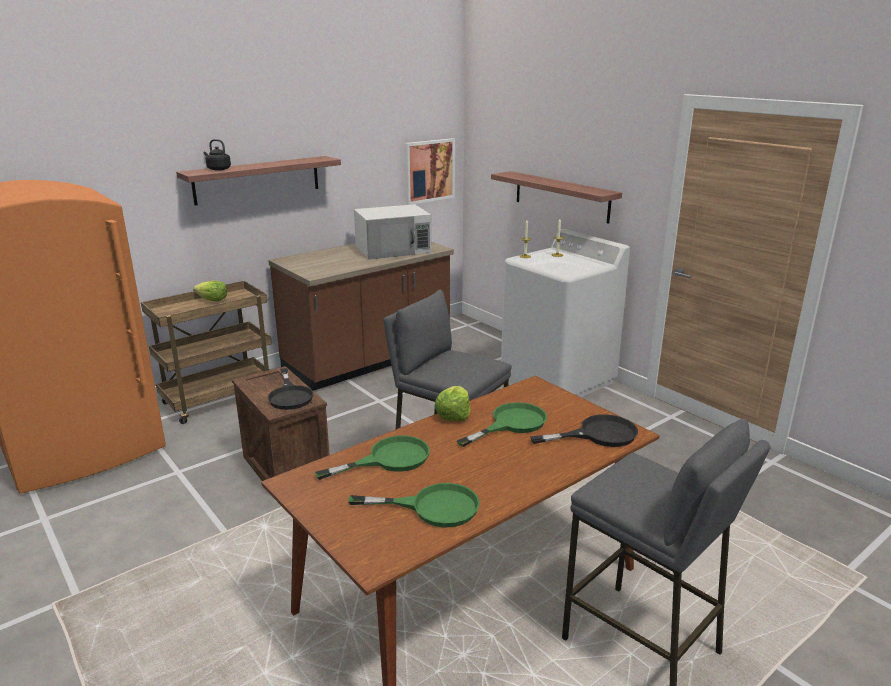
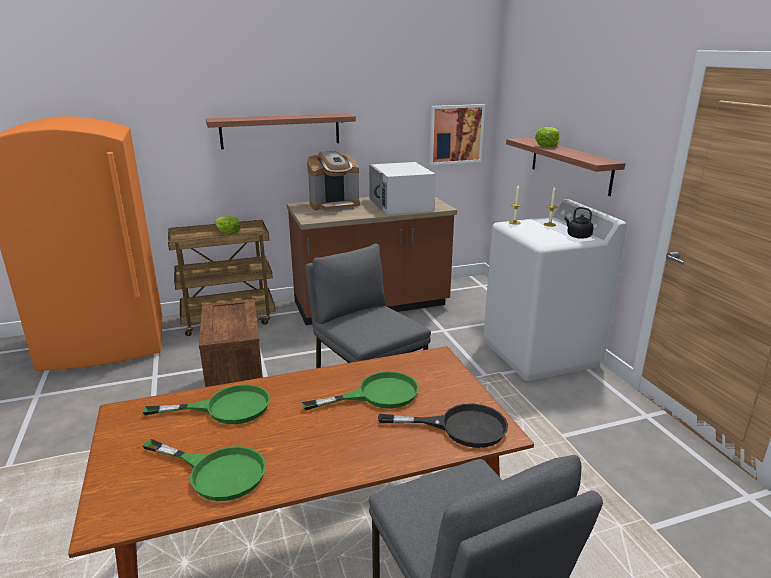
camera: 20 degrees right, 0 degrees up
(218, 169) = (239, 118): black kettle -> black kettle (577, 236)
(290, 395) = (234, 326): black frying pan -> none
(325, 257) = (334, 205): none -> coffee machine
(393, 249) = (401, 204): white microwave -> white microwave turned 75 degrees clockwise
(453, 415) = (328, 373): lettuce -> lettuce (547, 146)

